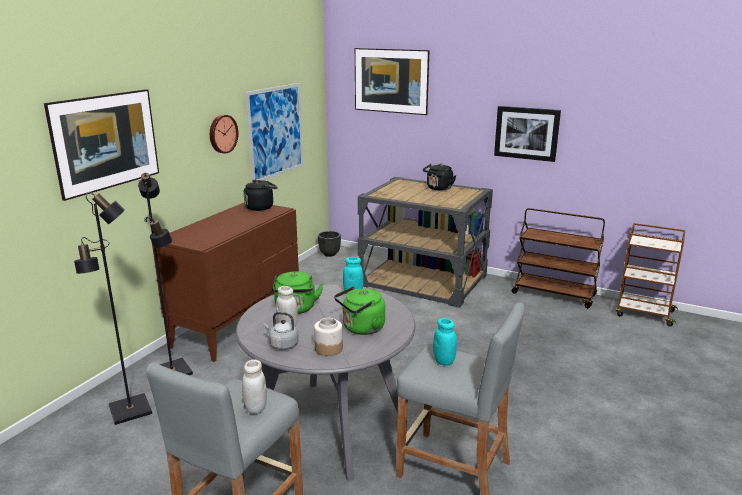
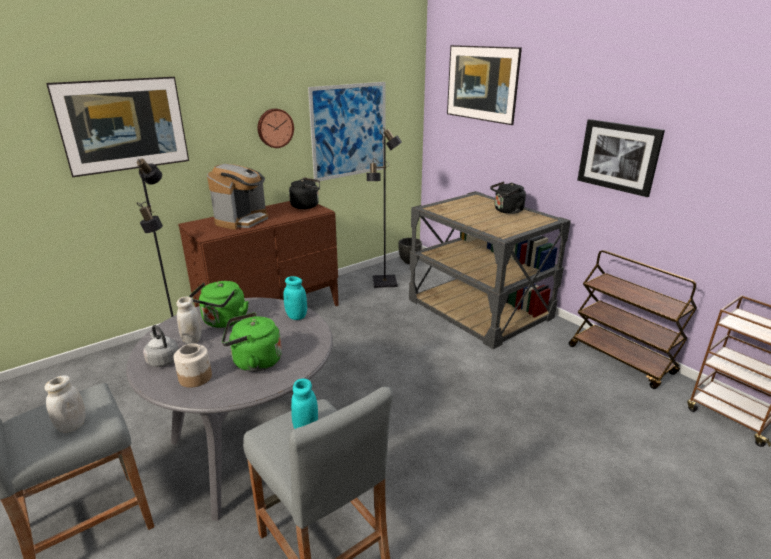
camera: 25 degrees right, 5 degrees up
(130, 410) = (117, 375): black floor lamp -> black floor lamp (384, 282)
(215, 227) = (242, 220): none -> coffee machine

